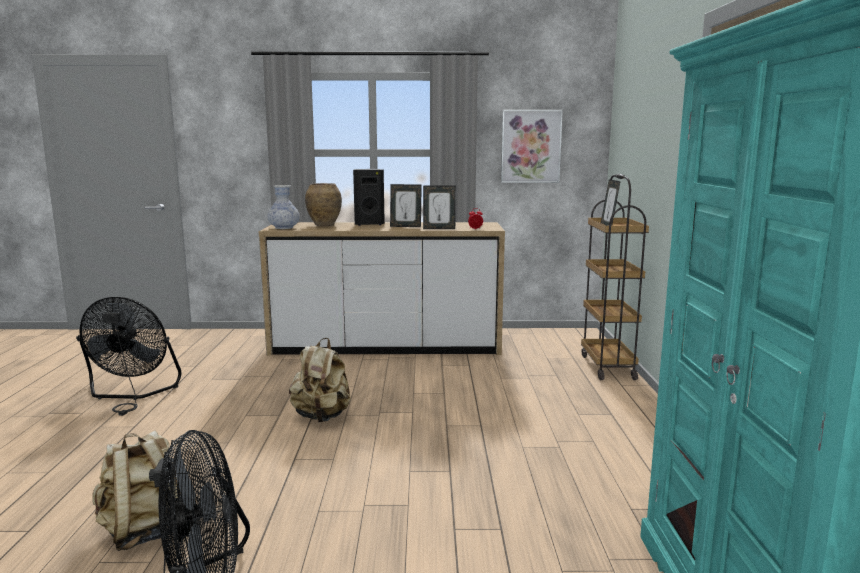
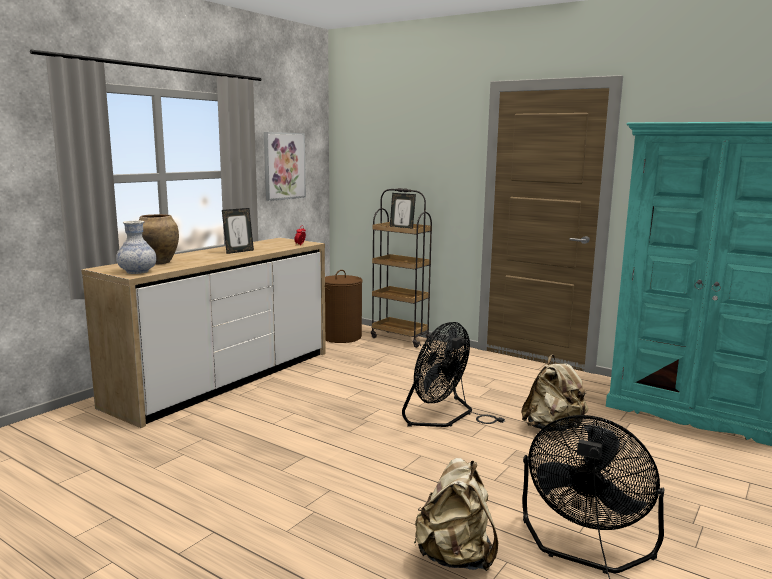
camera: 55 degrees left, 0 degrees up
(128, 394) = (103, 522): black fan -> black fan (450, 415)
(322, 417) = (337, 440): beige backpack -> beige backpack (553, 428)
(368, 224) = (194, 255): black speaker -> none
(439, 228) = (274, 249): picture frame -> none
(556, 346) = (341, 337): none -> brown laundry basket

